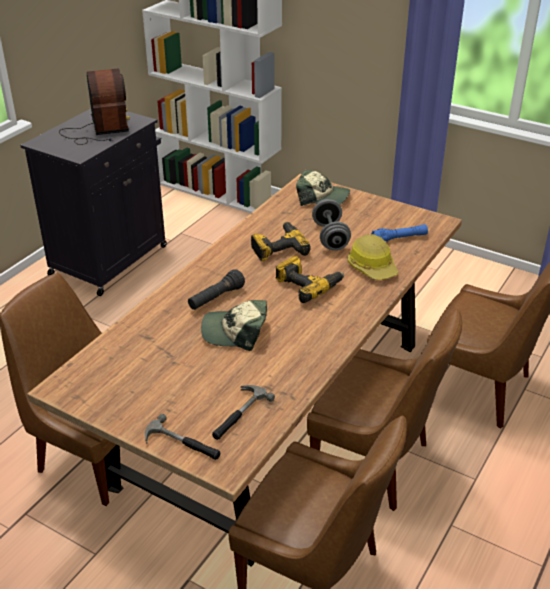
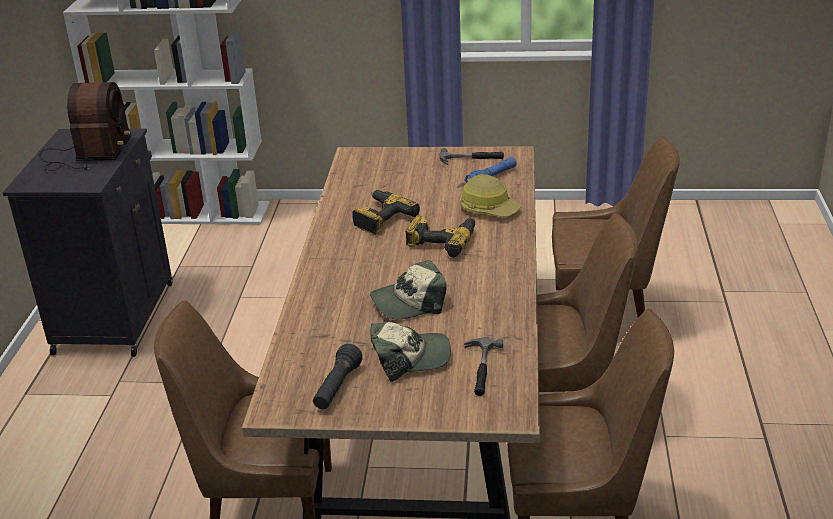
camera: 25 degrees left, 5 degrees down
(99, 130) = (87, 154): radio -> radio turned 45 degrees clockwise
(182, 444) = (451, 412): hammer -> hammer (471, 159)
(216, 298) = (361, 280): black flashlight -> black flashlight (337, 388)
(322, 197) = (382, 162): cap -> cap (410, 357)
(330, 237) = (424, 194): grey dumbbell -> none

